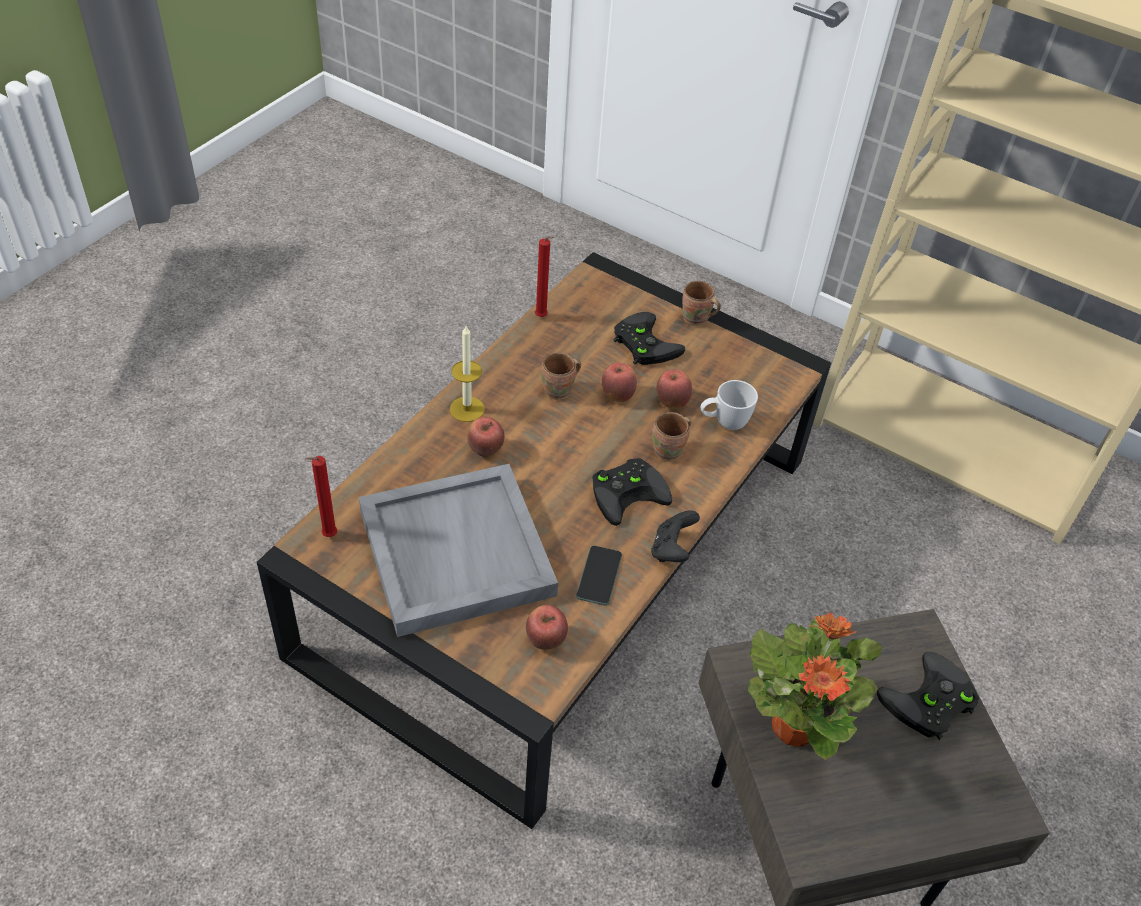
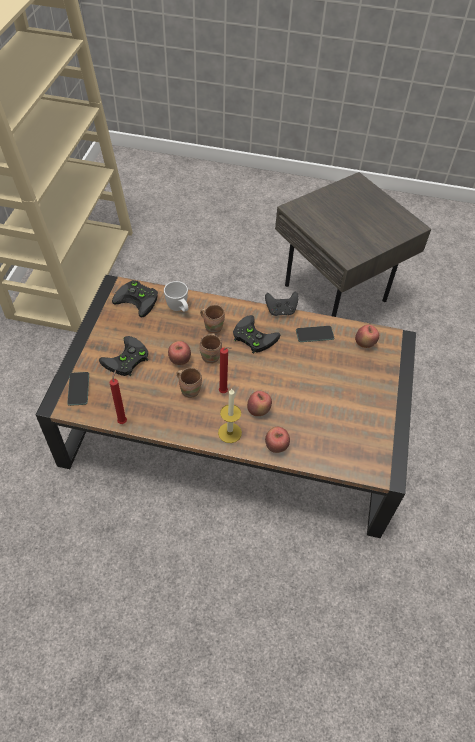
camera: 110 degrees left, 5 degrees up
(327, 536) = (366, 464): red candle -> red candle (224, 392)
(454, 551) = (338, 399): grey tray -> none
(614, 291) = (78, 389): none -> phone
(671, 402) = (173, 334): apple -> apple (276, 446)
(696, 319) = (92, 340): brown mug -> brown mug (212, 356)
(795, 725) = (365, 237): potted plant -> none
(929, 704) = (327, 203): black game controller -> black game controller (139, 300)

